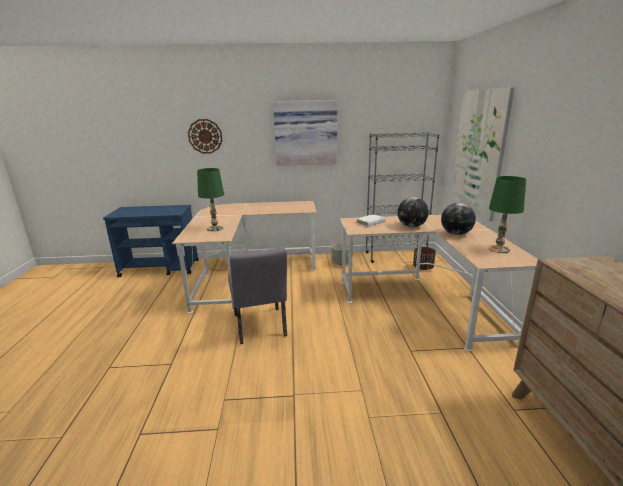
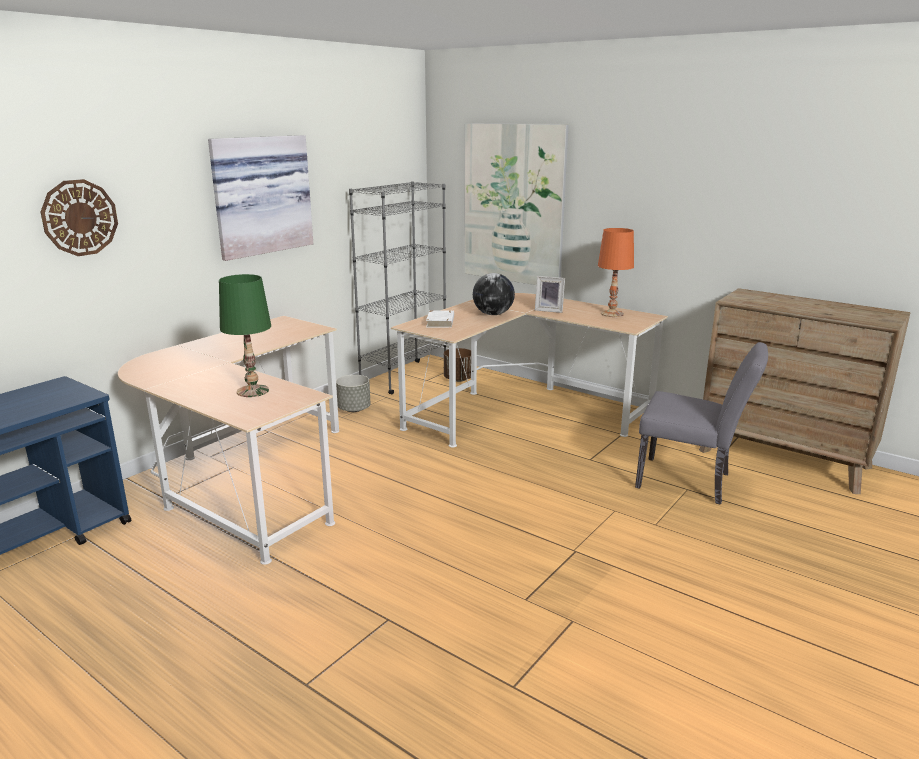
camera: 50 degrees left, 0 degrees up
(260, 328) = (412, 521): grey chair -> grey chair (691, 482)
(456, 234) = (549, 310): globe -> picture frame
(499, 249) = (612, 314): green table lamp -> orange table lamp

